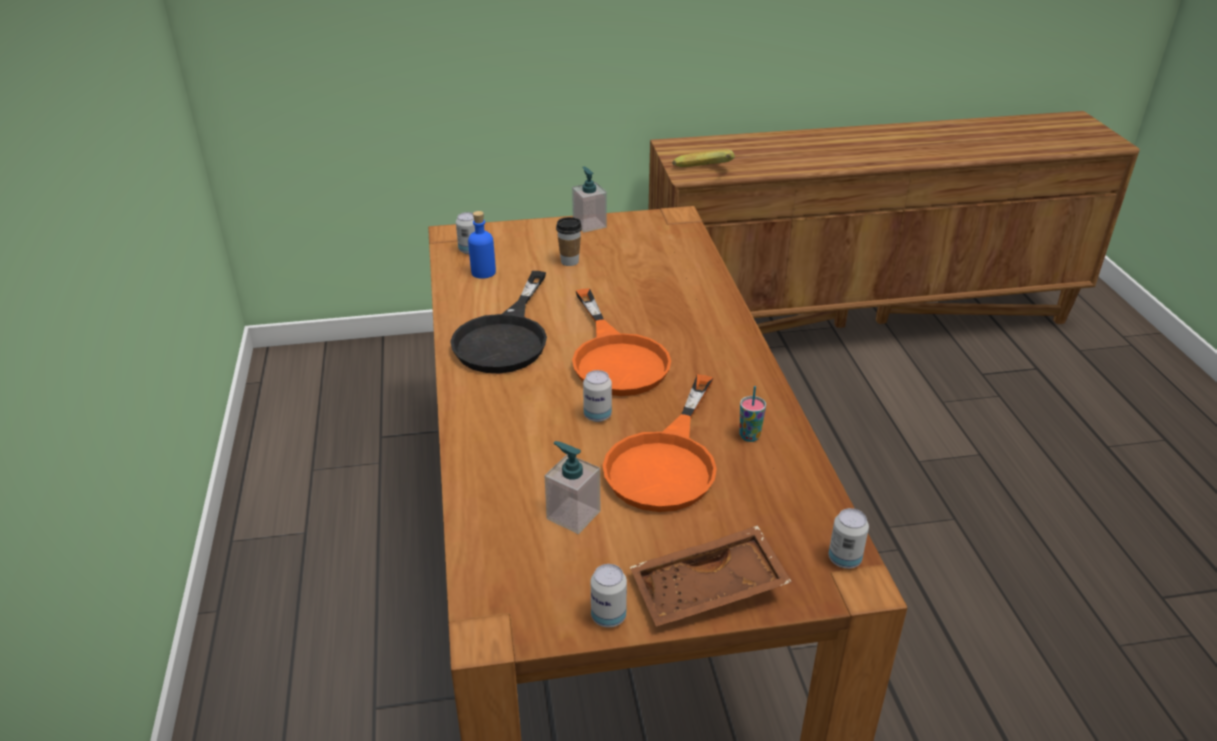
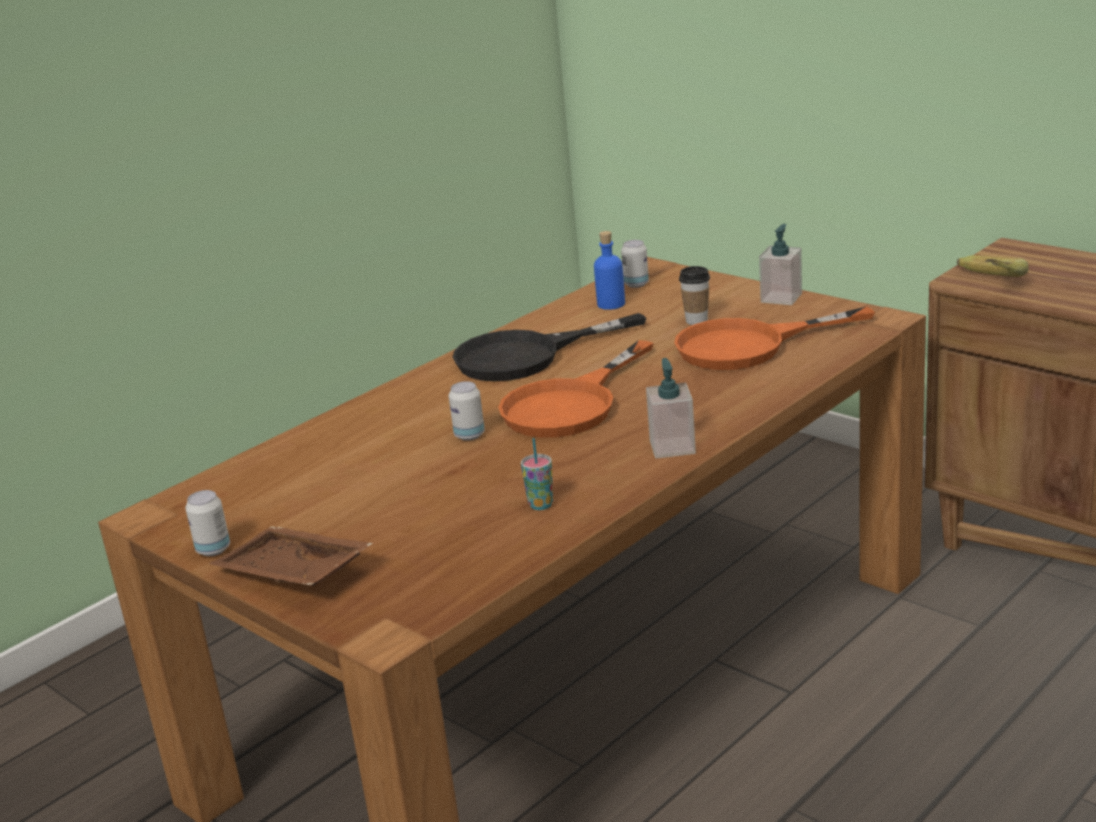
camera: 55 degrees right, 10 degrees down
(573, 515) = (320, 485): soap dispenser -> soap dispenser (672, 447)
(666, 462) = (445, 488): orange frying pan -> orange frying pan (749, 345)
(844, 559) = (411, 617): can -> none

